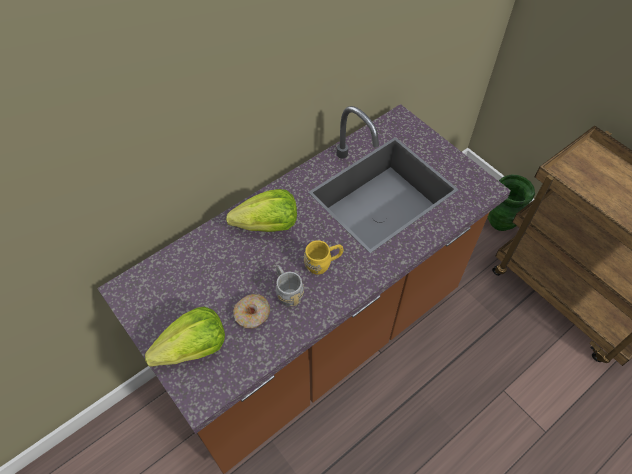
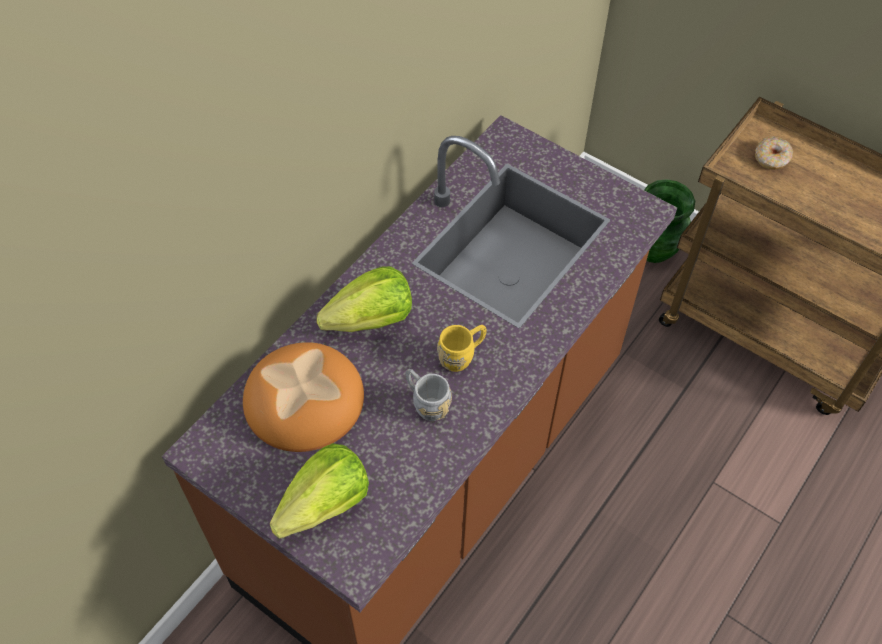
camera: 15 degrees left, 0 degrees up
(205, 271) = (305, 400): none -> bread
(252, 315) = (389, 443): donut -> donut (771, 158)

